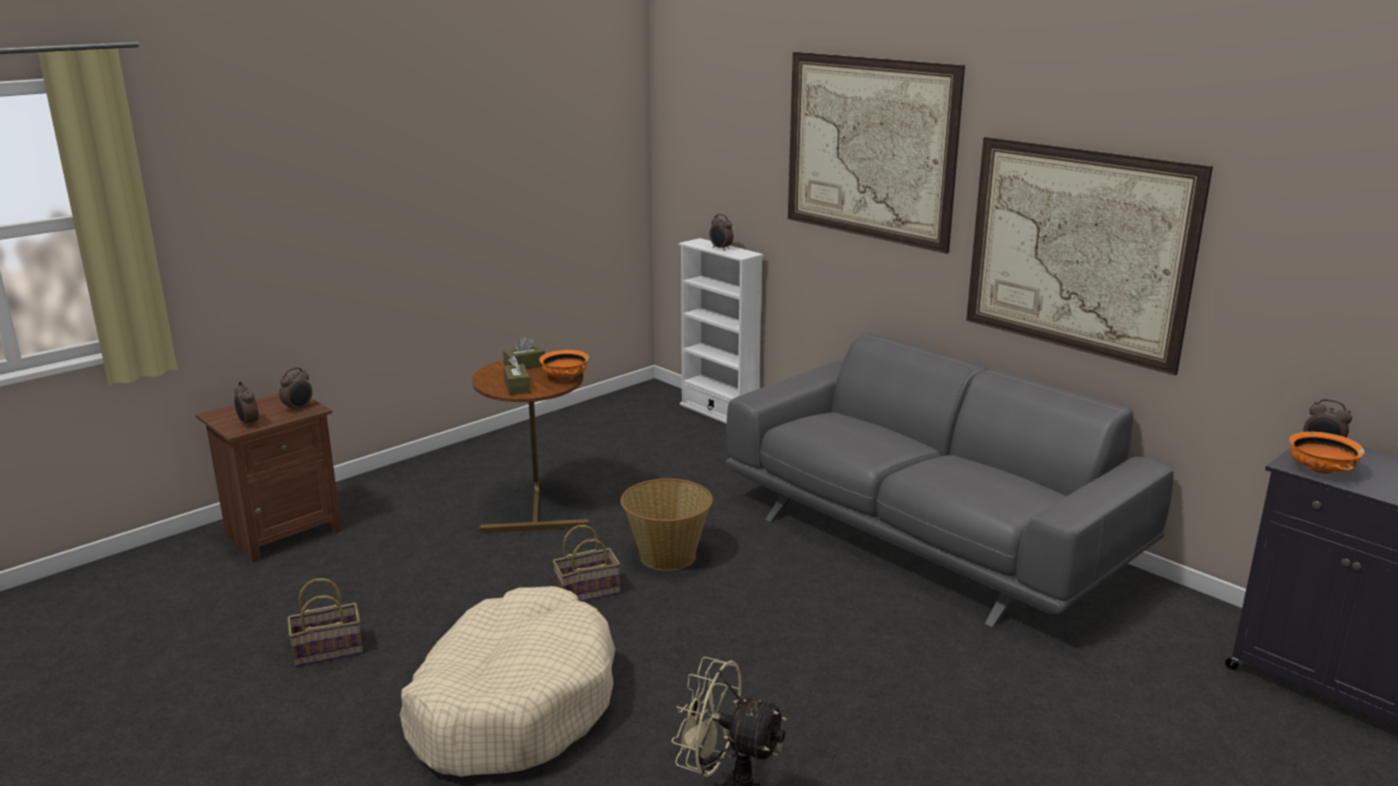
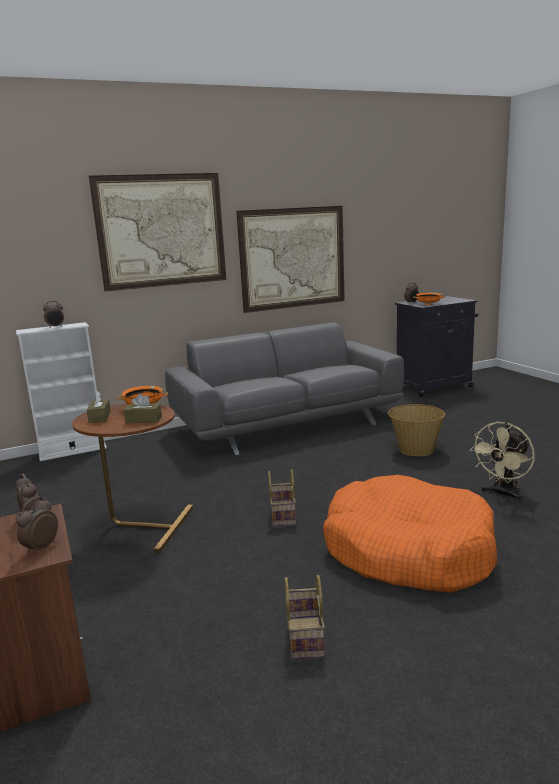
camera: 70 degrees left, 5 degrees down
(248, 424) = (40, 548): alarm clock -> alarm clock turned 135 degrees clockwise
(512, 704) = (408, 550): beige dog bed -> orange dog bed
(667, 556) = (255, 486): basket -> basket (415, 449)

